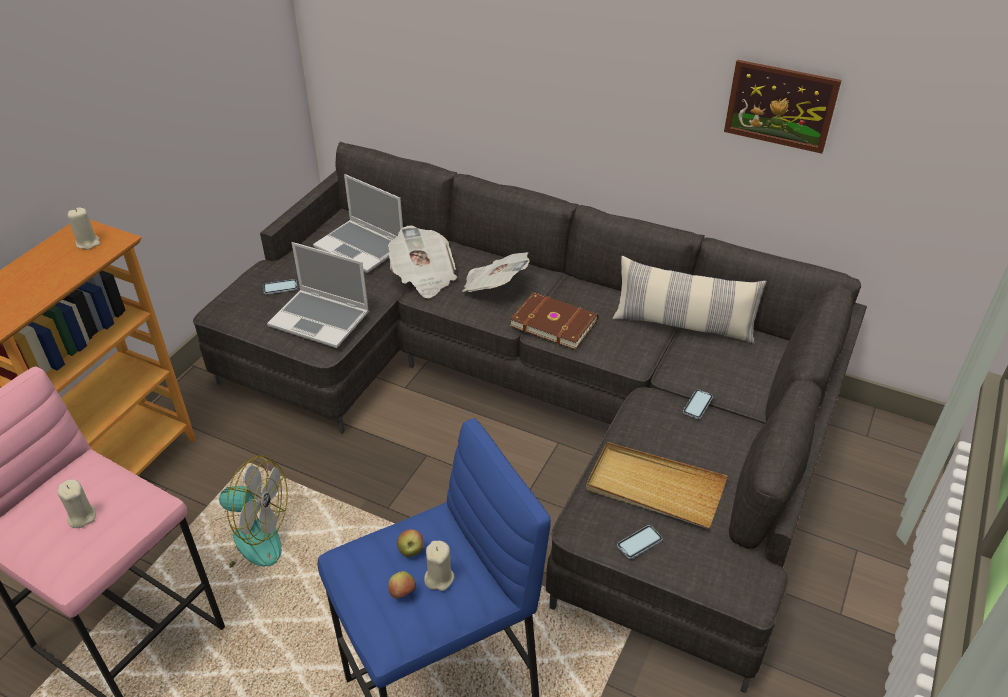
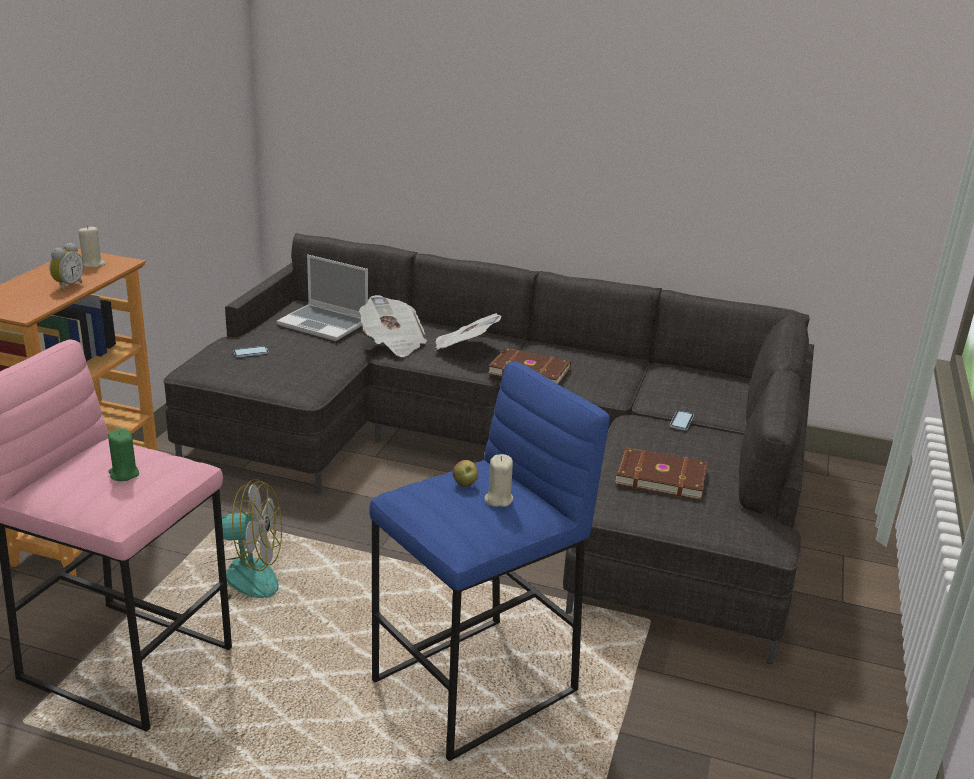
camera: 10 degrees left, 15 degrees down
(54, 280) = (67, 286): none -> alarm clock
(81, 516) = (124, 474): beige candle -> green candle
(321, 319) = (299, 373): laptop -> none
(402, 593) = (467, 510): apple -> none
(639, 543) = (659, 513): phone -> none
(654, 488) = (660, 476): beige tray -> brown book
(683, 325) = (650, 370): pillow -> none
(780, 106) = (723, 160): picture -> none

